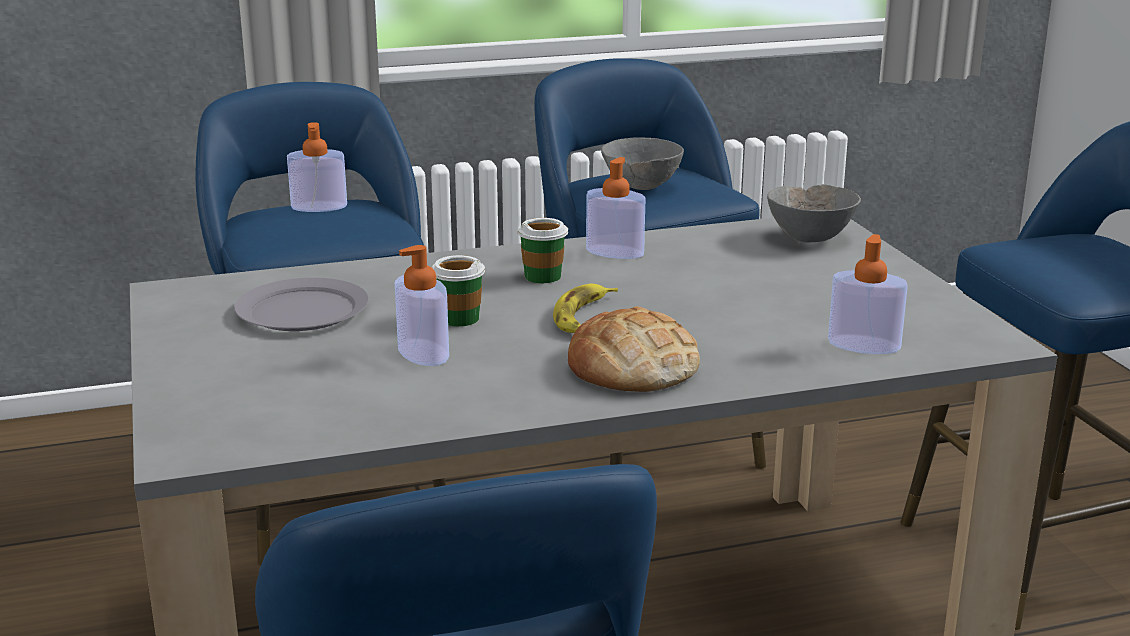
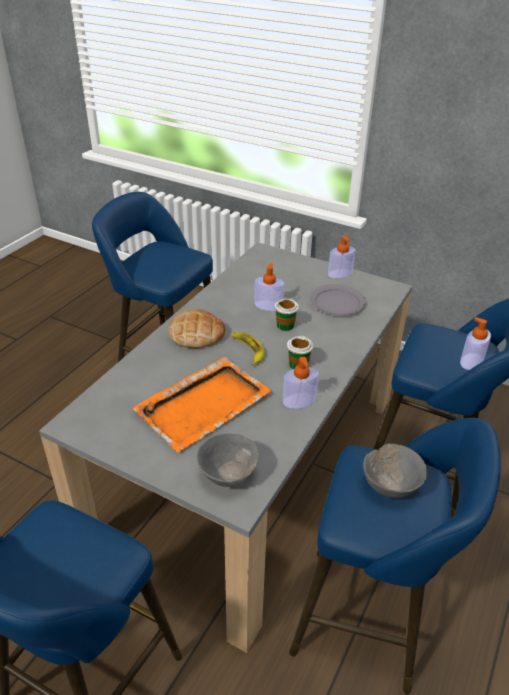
camera: 135 degrees right, 15 degrees up
(753, 291) = (204, 404): none -> orange tray
(864, 345) = (126, 391): soap dispenser -> soap dispenser (340, 274)

